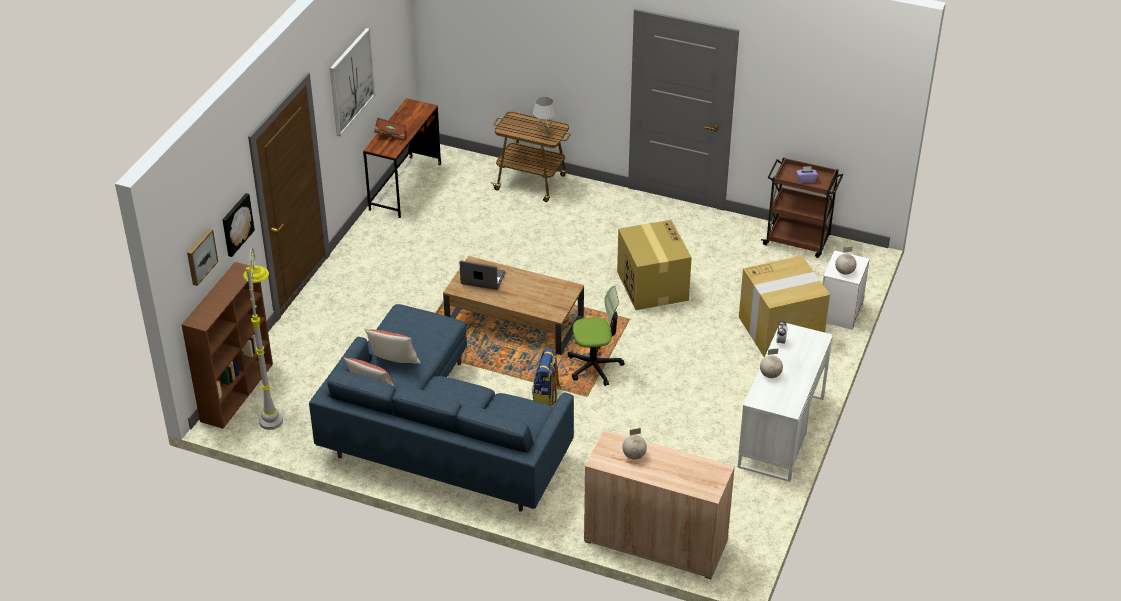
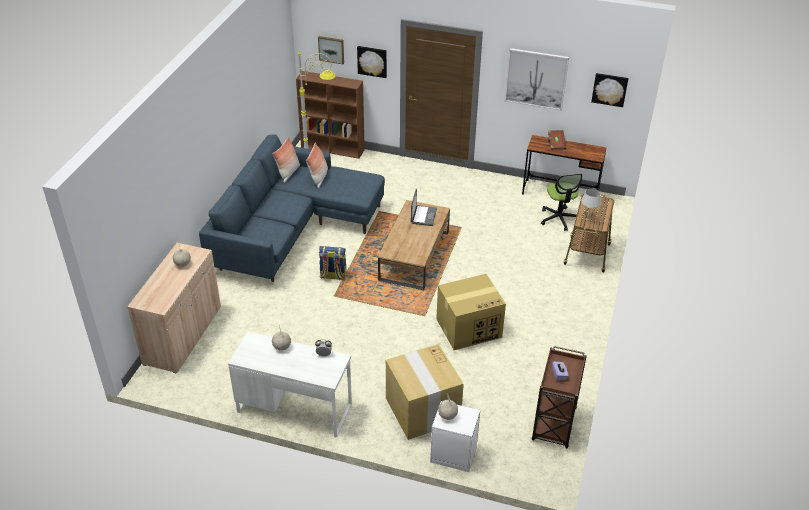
camera: 85 degrees right, 0 degrees up
(394, 31) = (609, 89): none -> picture
(594, 366) = (367, 299): office chair -> office chair (559, 218)

